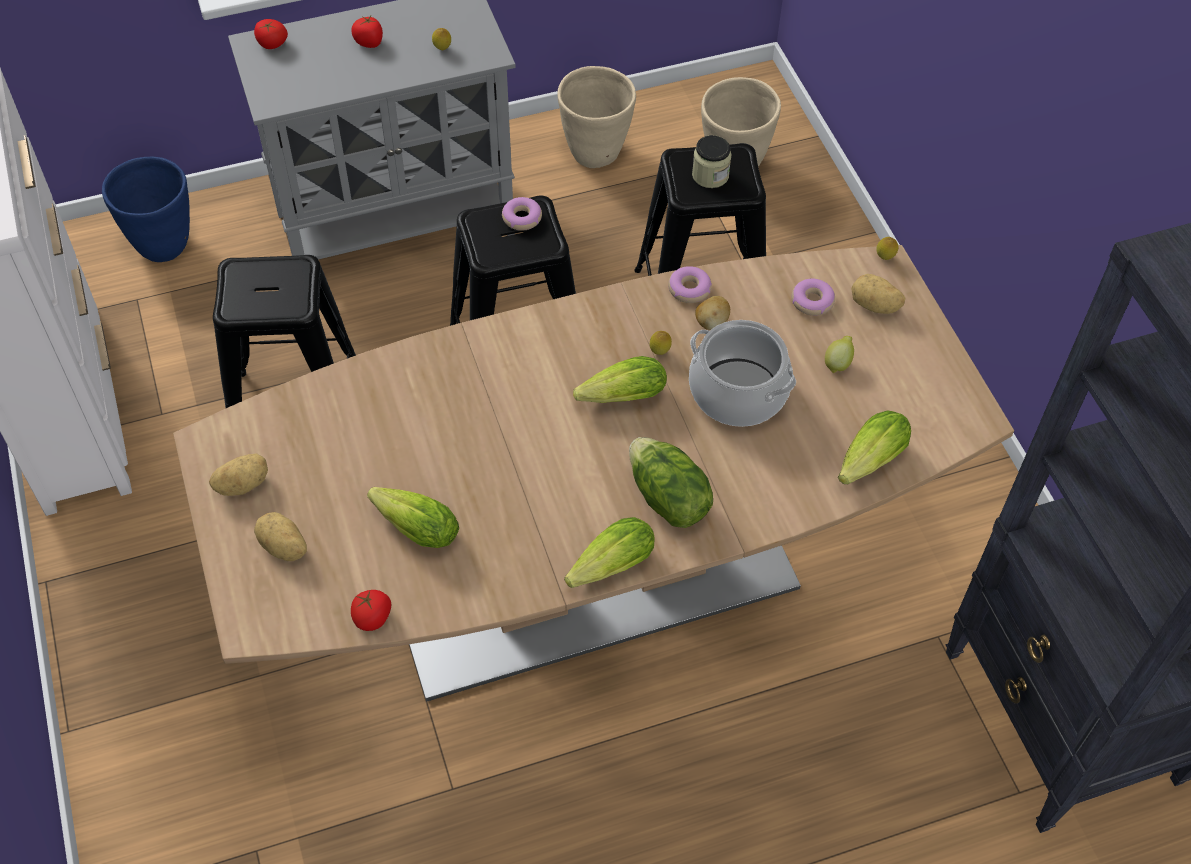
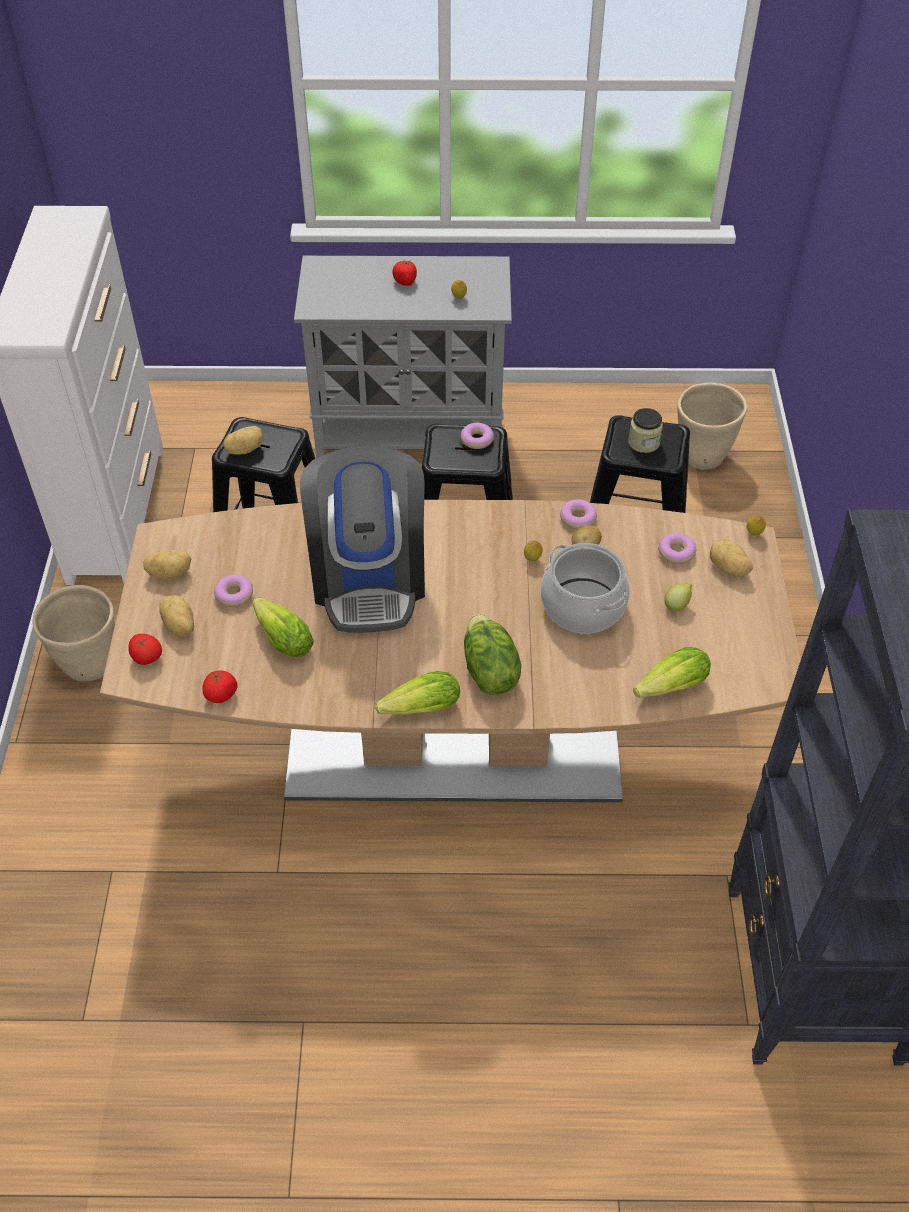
camera: 20 degrees right, 5 degrees down
(163, 245) = (230, 414): blue planter -> none
(250, 299) = (245, 449): none -> potato
(272, 44) = (332, 268): tomato -> tomato (146, 657)
(333, 490) = (234, 595): none -> donut
(484, 425) = (369, 578): none -> coffee machine
(596, 153) = (590, 423): beige planter -> beige planter (91, 665)
(618, 398) = (483, 585): lettuce -> none

